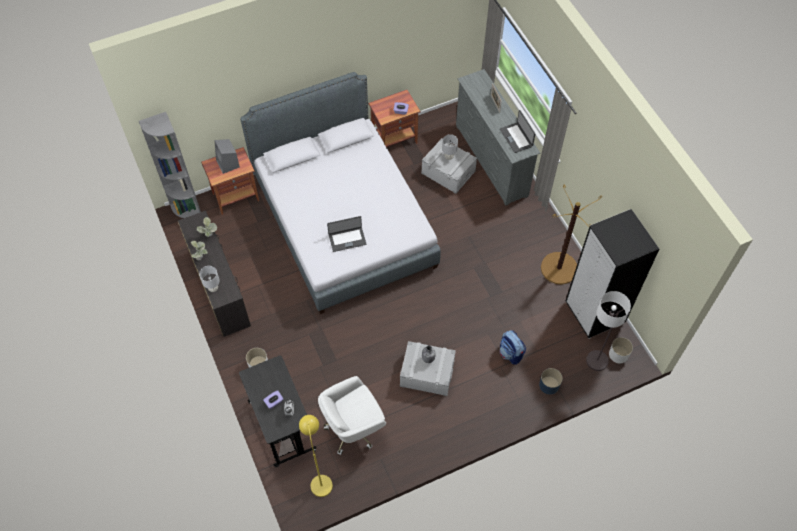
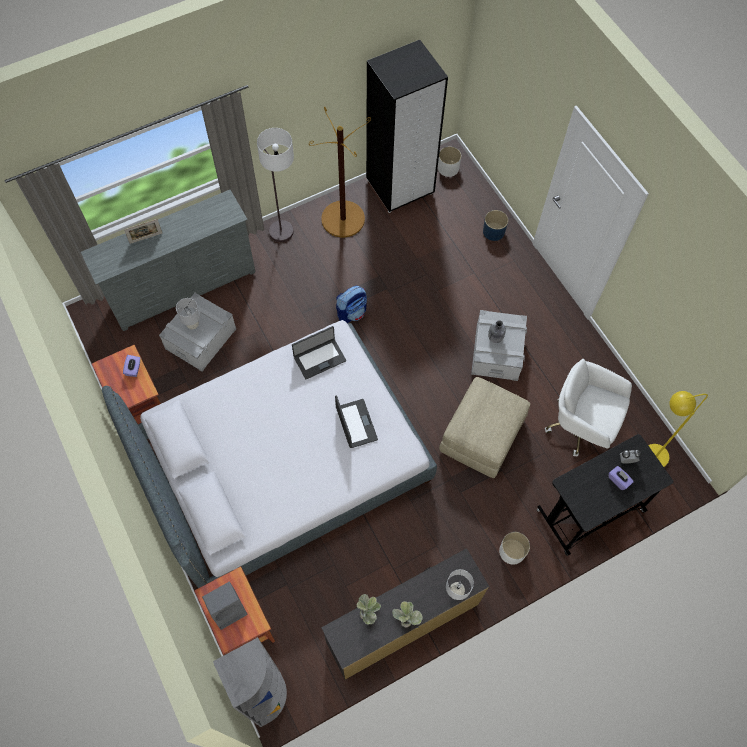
camera: 95 degrees left, 5 degrees up
(353, 354) = (482, 436): none -> beige ottoman
(353, 429) = (579, 427): white office chair -> white office chair turned 150 degrees clockwise
(510, 353) = (460, 267): backpack -> backpack (352, 312)
(516, 137) = (205, 214): laptop -> laptop (319, 358)
(591, 364) = (463, 192): white floor lamp -> white floor lamp (285, 237)

